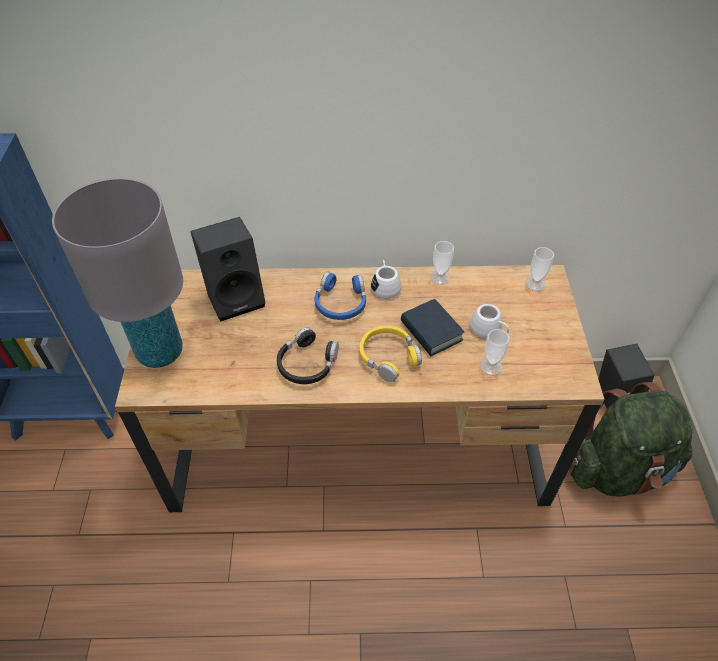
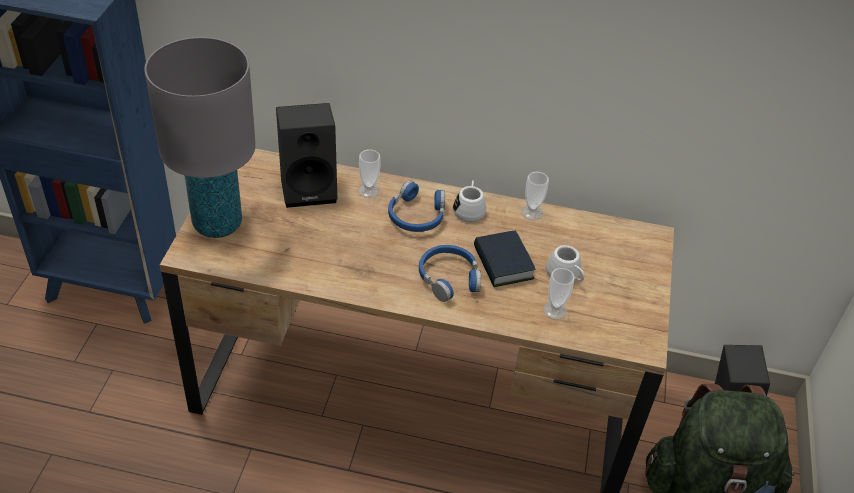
camera: 10 degrees right, 5 degrees down
(307, 363) = (362, 266): black headphones -> none
(388, 357) = (449, 278): yellow headphones -> blue headphones
(535, 284) = (634, 240): cup -> cup (369, 190)

